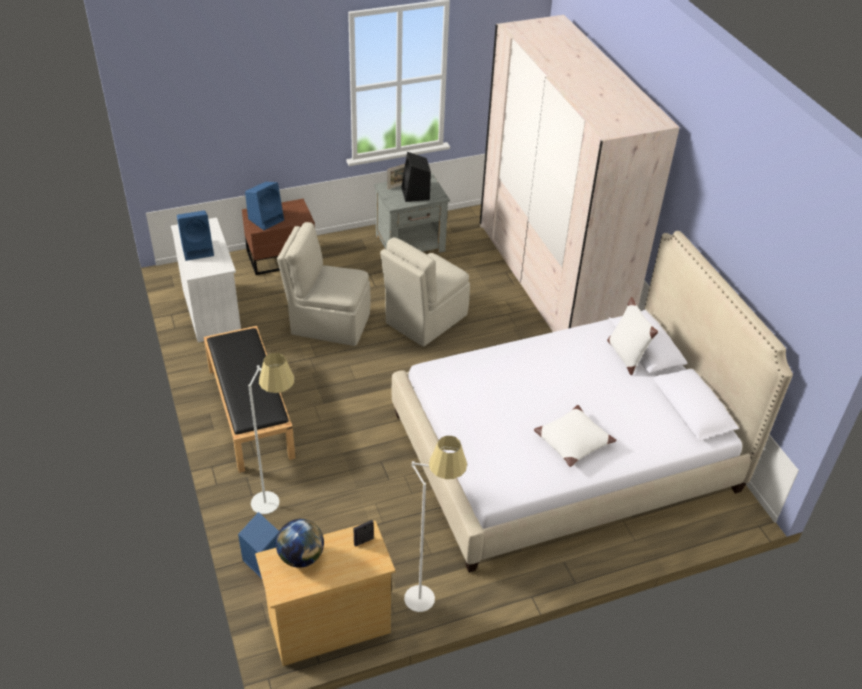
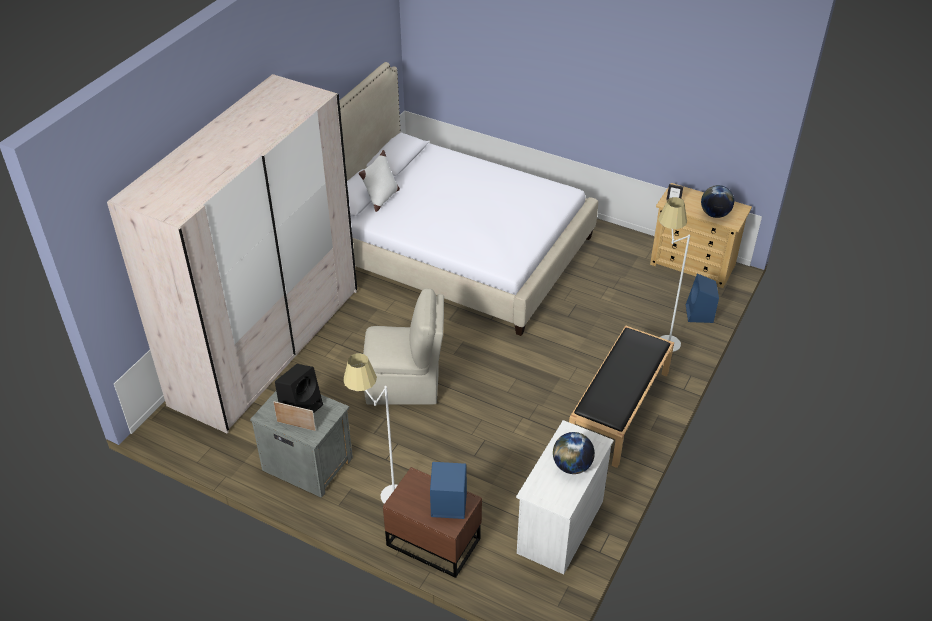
camera: 130 degrees left, 0 degrees up
(198, 249) = (572, 466): blue speaker -> globe
(328, 323) = (478, 438): beige chair -> none
(429, 590) = (621, 244): white floor lamp -> white floor lamp (381, 494)
(572, 441) = (488, 185): white pillow -> none

